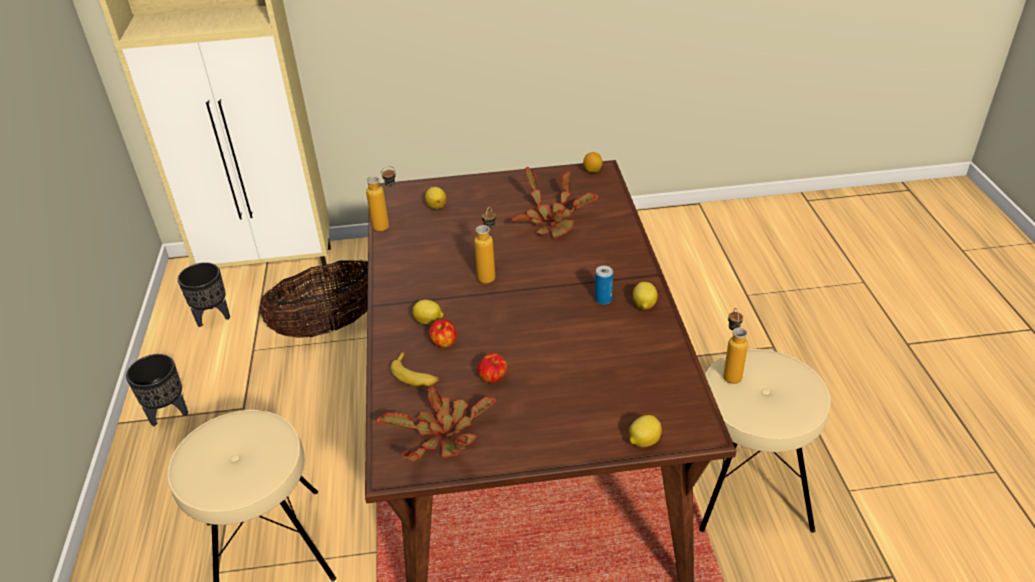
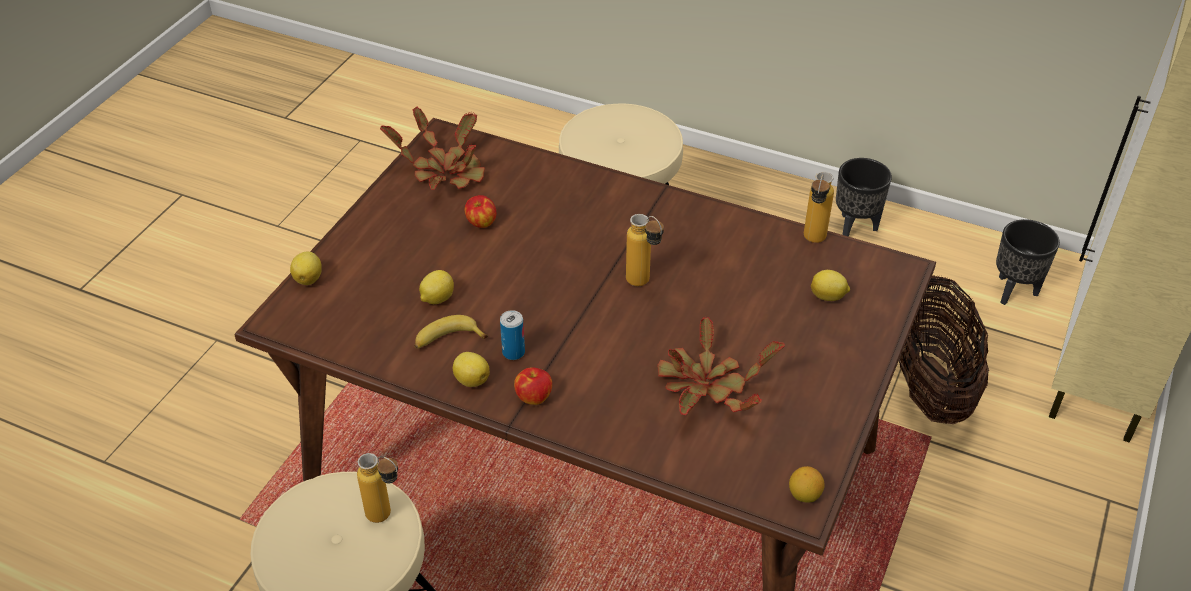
camera: 120 degrees right, 5 degrees up
(415, 375) = (535, 180): banana -> banana (447, 340)
(429, 322) = (603, 213): lemon -> lemon (437, 299)
(443, 343) = (561, 211): apple -> apple (533, 397)

